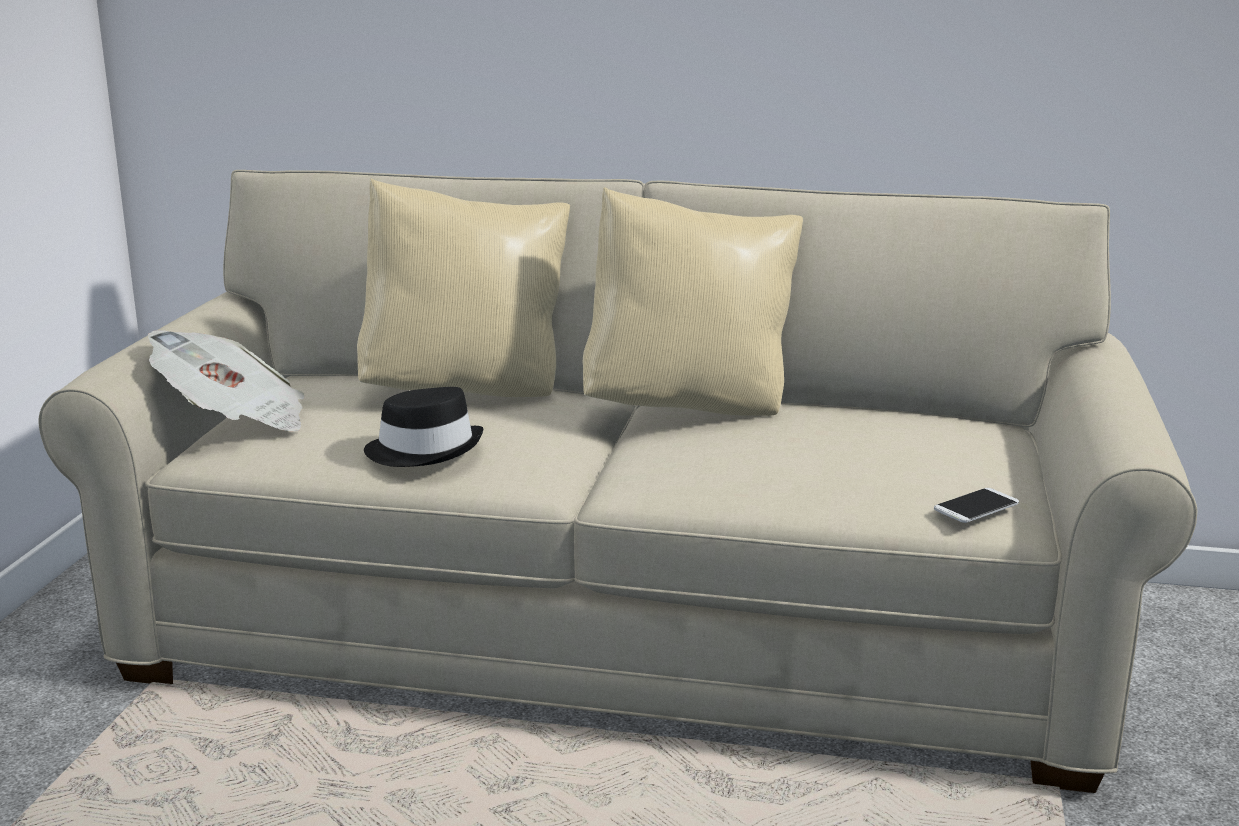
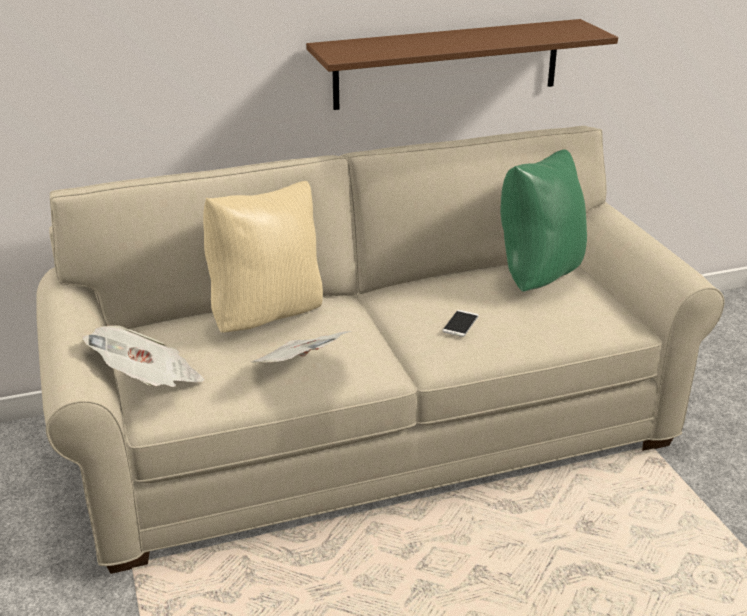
camera: 30 degrees left, 10 degrees up
(425, 450) = (301, 370): black hat -> newspaper
(690, 408) = (406, 293): beige pillow -> none
(859, 73) = (447, 64): none -> brown shelf
(923, 430) = (537, 276): none -> green pillow
(976, 507) = (612, 322): phone -> phone (460, 324)

